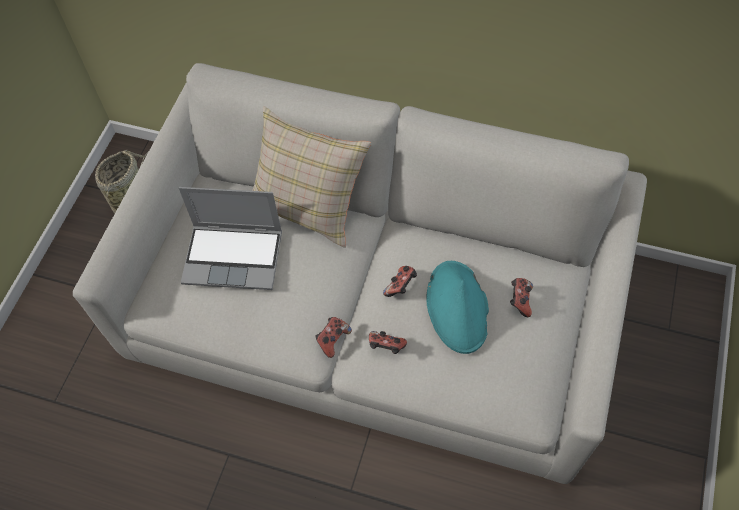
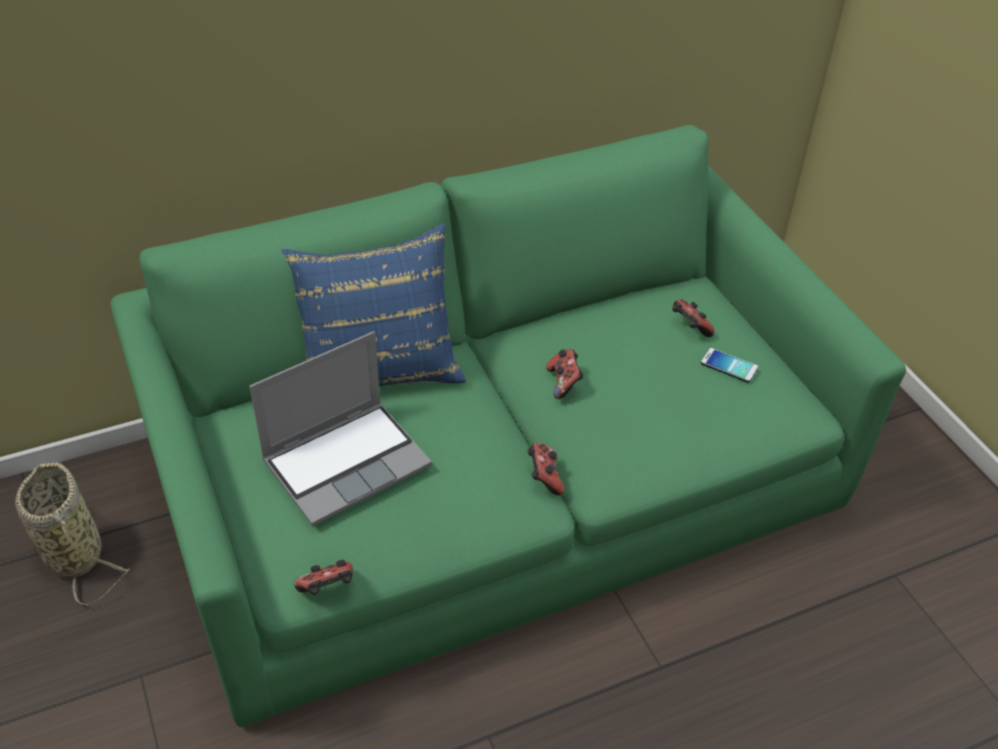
camera: 45 degrees left, 15 degrees down
(309, 204) = (379, 366): beige pillow -> blue pillow
(374, 307) = (497, 477): grey sofa -> green sofa
(386, 347) = (611, 445): game controller -> game controller (327, 589)
(458, 307) = (641, 366): turquoise hat -> none
(515, 346) = (729, 366): none -> phone

